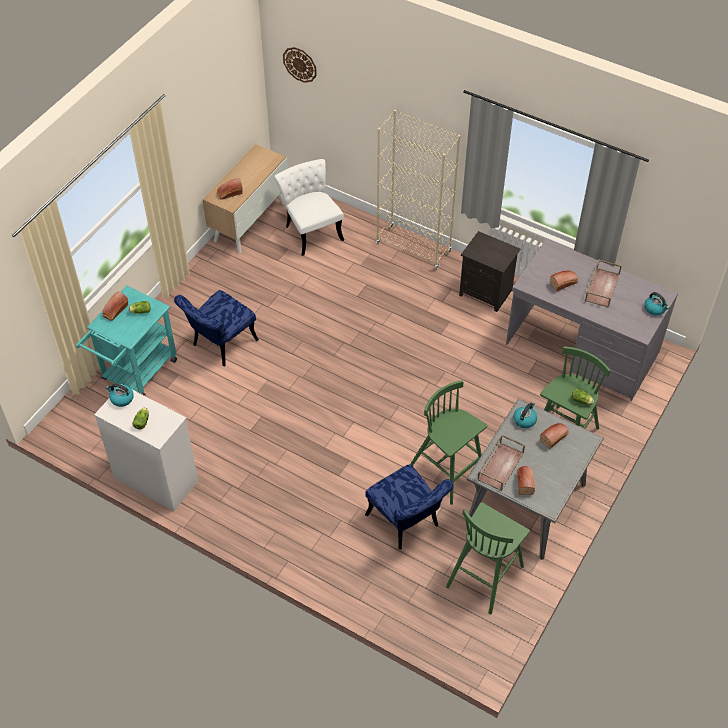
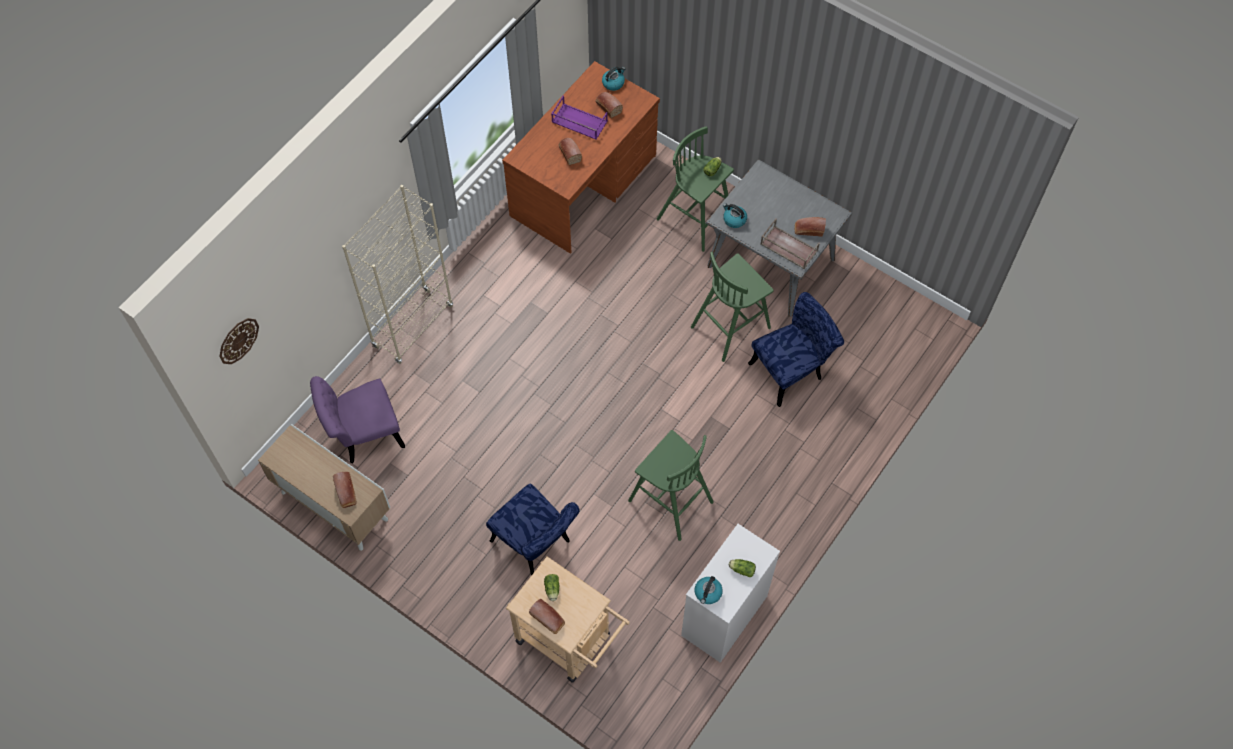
camera: 85 degrees left, 10 degrees up
(135, 374) = (569, 642): turquoise cart -> beige cart
(311, 230) = (363, 435): white chair -> purple chair
(485, 575) = (851, 308): green stool -> green stool (669, 500)
(486, 292) = (493, 261): black nightstand -> none
(554, 437) = (756, 198): bread -> bread (608, 107)
(582, 349) = (584, 186): grey desk -> brown desk
(601, 287) = (578, 122): brown tray -> purple tray

